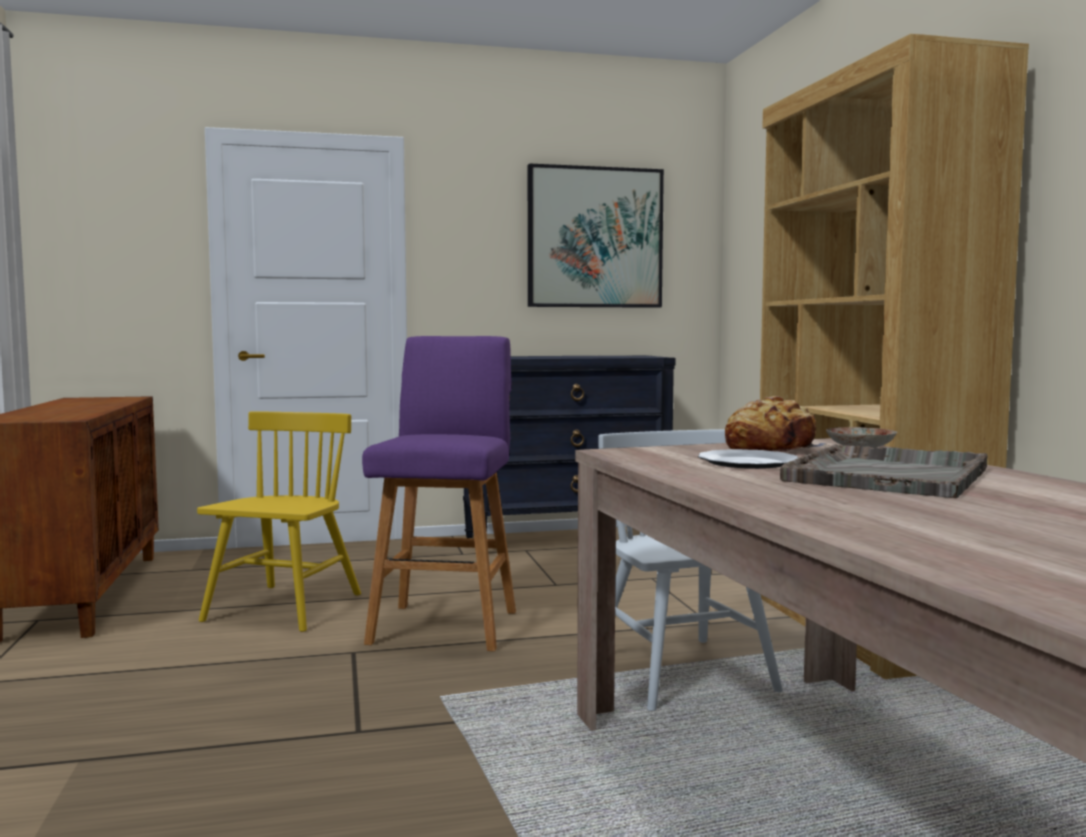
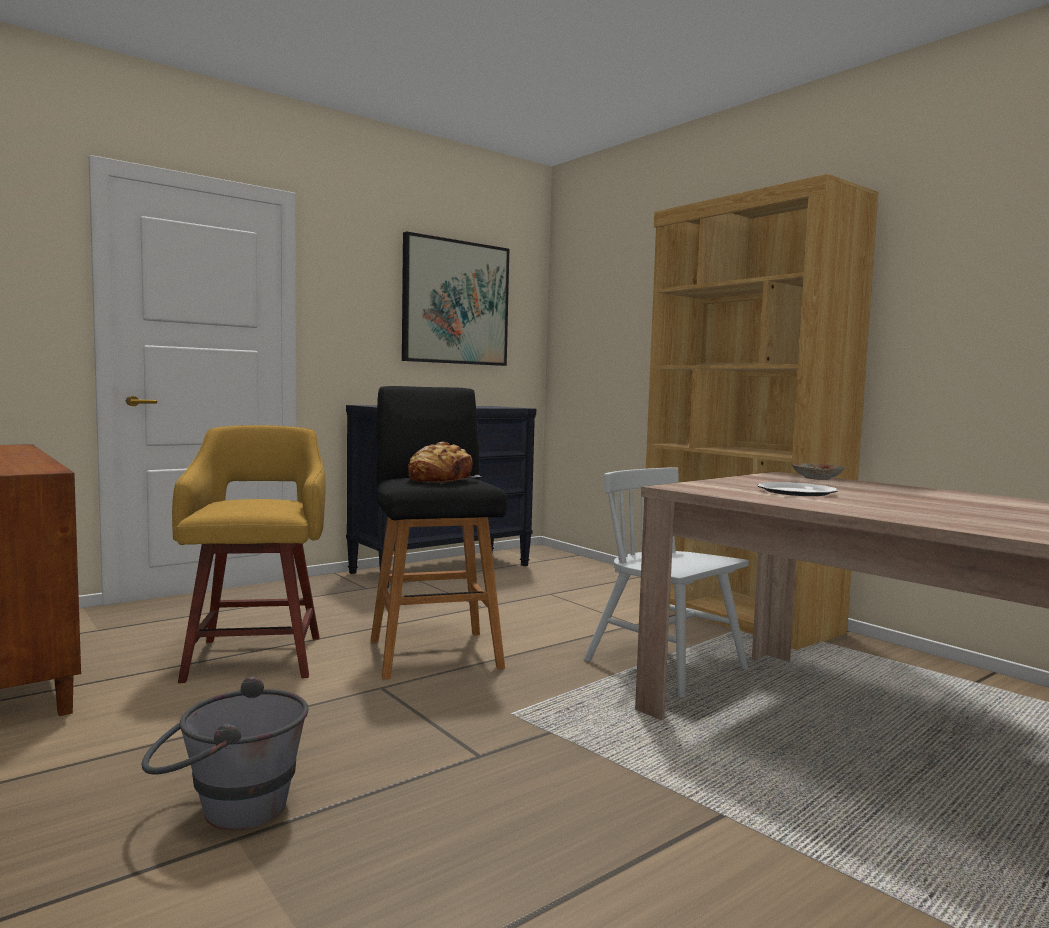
camera: 25 degrees left, 0 degrees up
(101, 735) = (227, 809): none -> grey bucket
(284, 608) = (256, 656): yellow chair -> yellow stool
(445, 625) = (434, 652): purple stool -> black stool
(771, 448) = (767, 481): bread -> bread (441, 479)
(888, 475) = (905, 497): grey tray -> none

